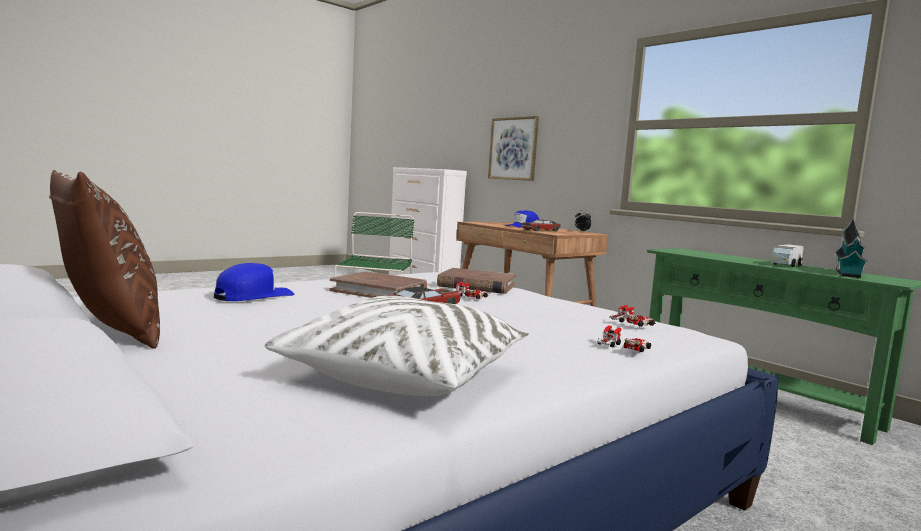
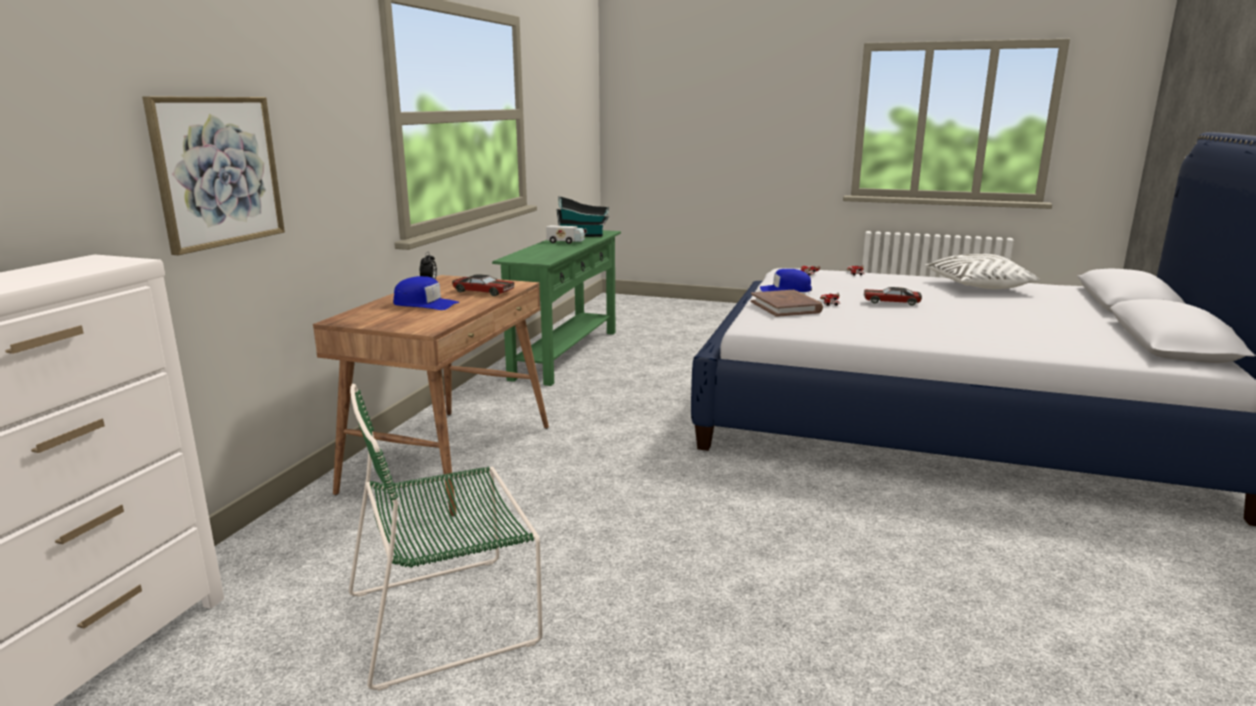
camera: 120 degrees left, 10 degrees up
(109, 331) = (1100, 327): brown pillow -> none
(254, 296) = (989, 333): blue cap -> blue cap (785, 290)
(379, 291) = (880, 319): brown book -> none

